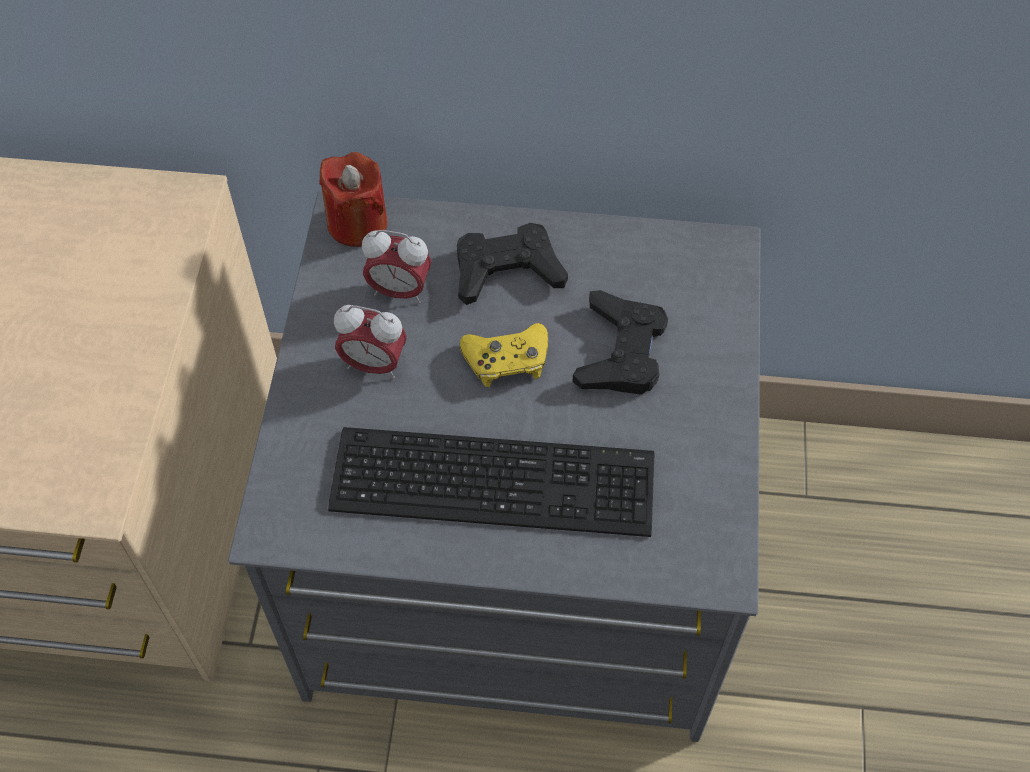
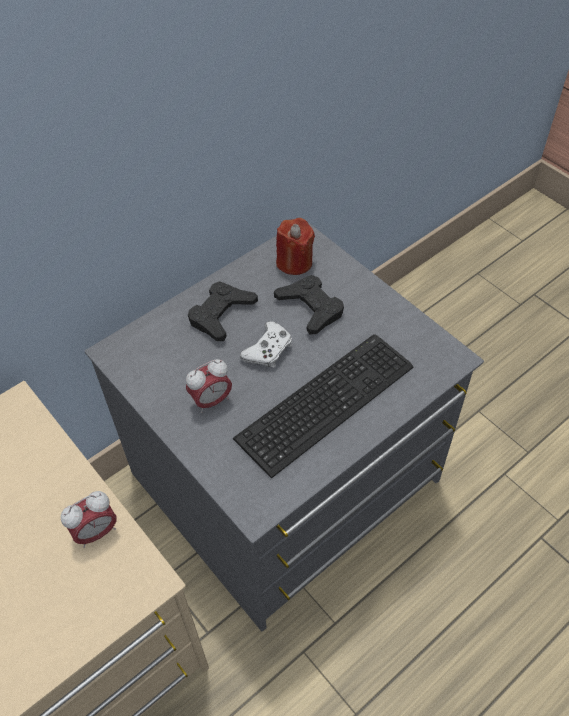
camera: 45 degrees left, 5 degrees down
(357, 223) = (124, 349): red candle -> red candle (294, 262)
(399, 291) = (182, 361): alarm clock -> alarm clock (96, 532)
(507, 360) = (268, 350): yellow game controller -> white game controller

